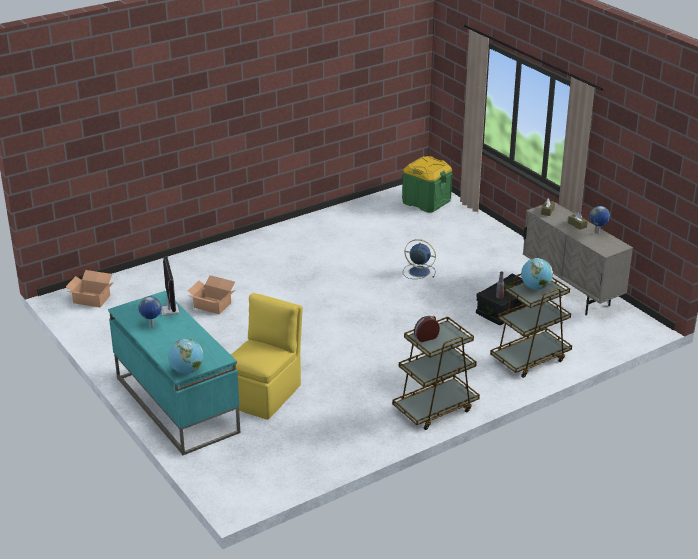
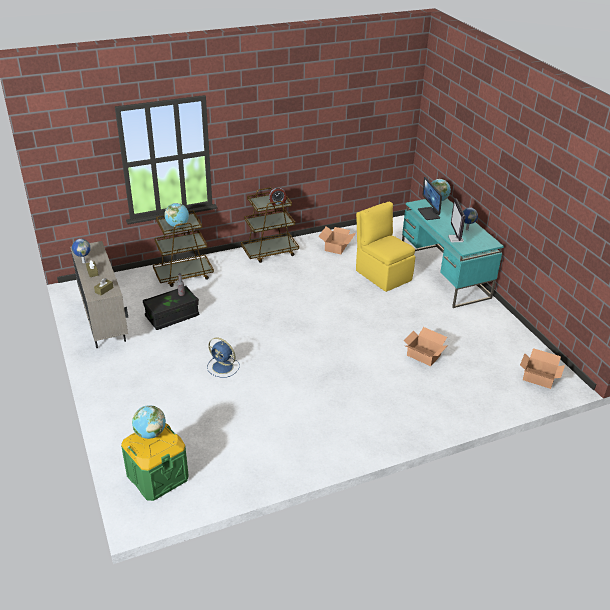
camera: 170 degrees left, 5 degrees up
(202, 345) = (429, 213): none -> monitor
(264, 394) = (382, 274): yellow chair -> yellow chair turned 105 degrees clockwise
(340, 430) = (336, 247): none -> cardboard box
(431, 166) = (150, 433): none -> globe

